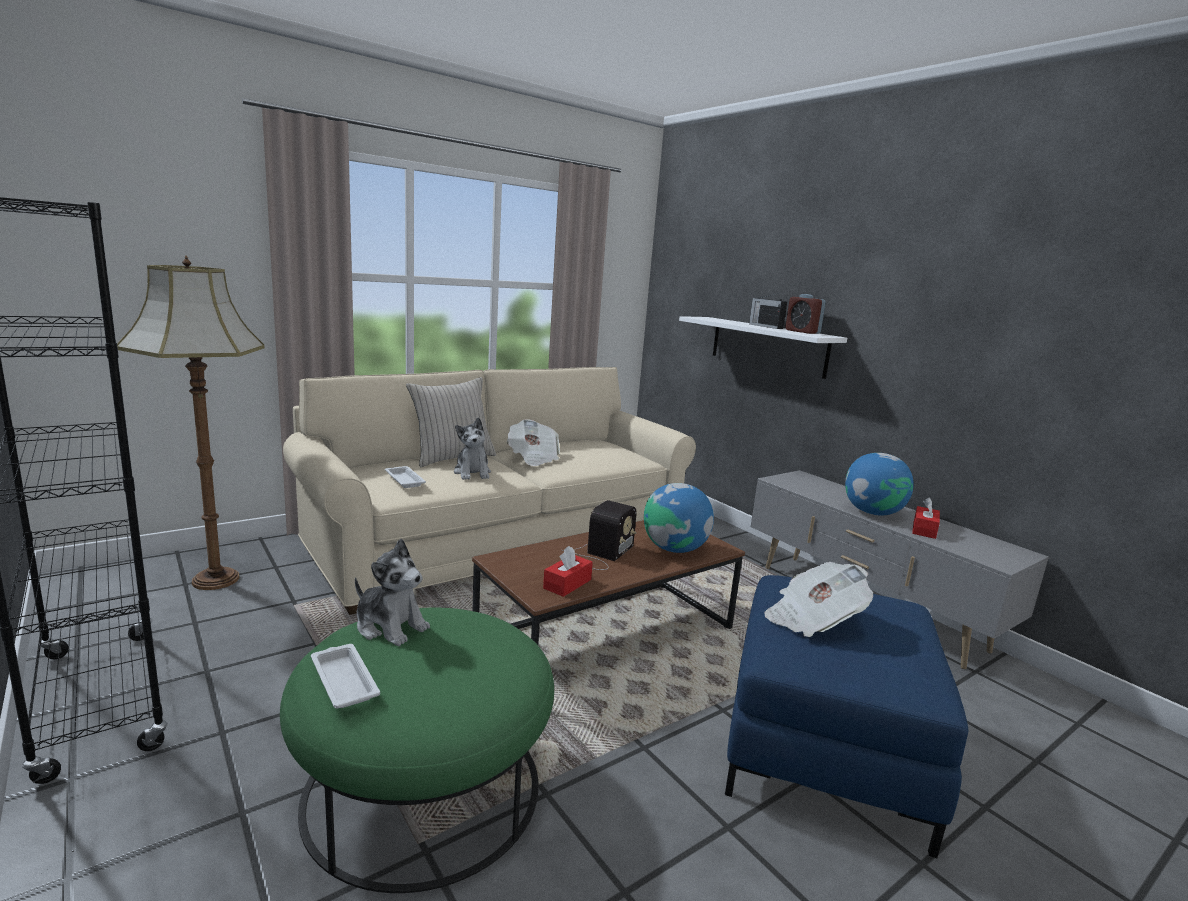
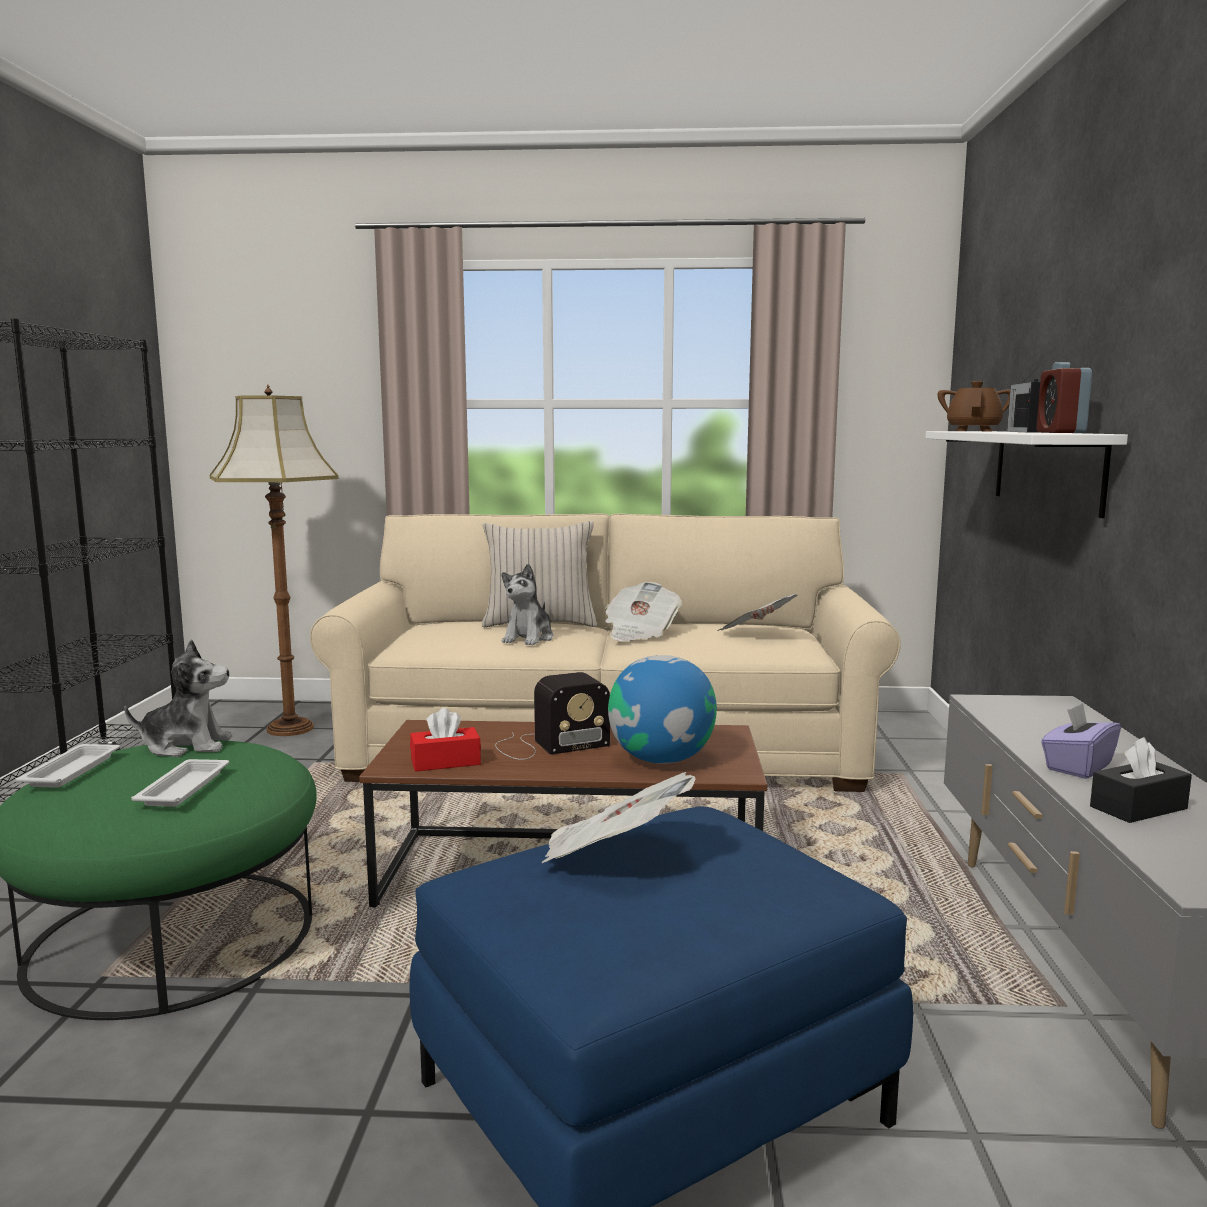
camera: 40 degrees right, 5 degrees down
(390, 626) = (186, 746): plush toy -> plush toy turned 75 degrees counterclockwise
(404, 480) = (440, 635): white tray -> white tray (185, 788)
(599, 449) = (756, 634): none -> newspaper
(717, 320) = (973, 431): none -> brown teapot
(872, 512) = (1077, 767): globe -> purple tissue box
(924, 530) = (1138, 807): red tissue box -> black tissue box

